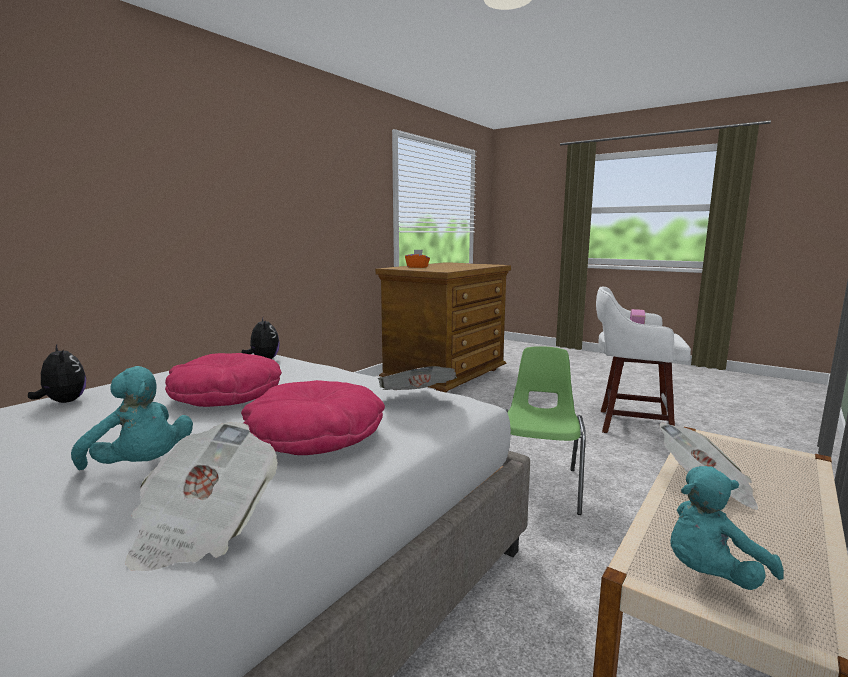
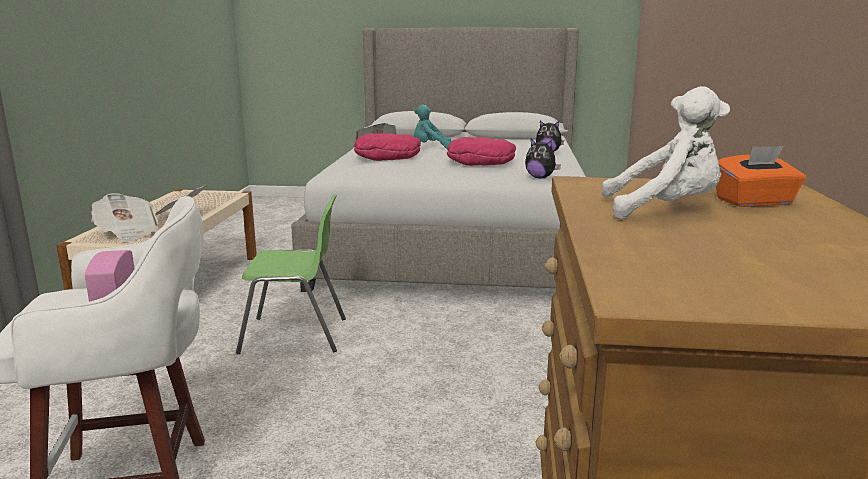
camera: 150 degrees right, 5 degrees up
(417, 401) = (362, 171): newspaper -> newspaper (127, 234)
(448, 267) = (664, 210): none -> white plush toy
(539, 485) = (296, 335): green chair -> green chair turned 75 degrees counterclockwise
(711, 574) = (207, 195): turquoise plush toy -> none

